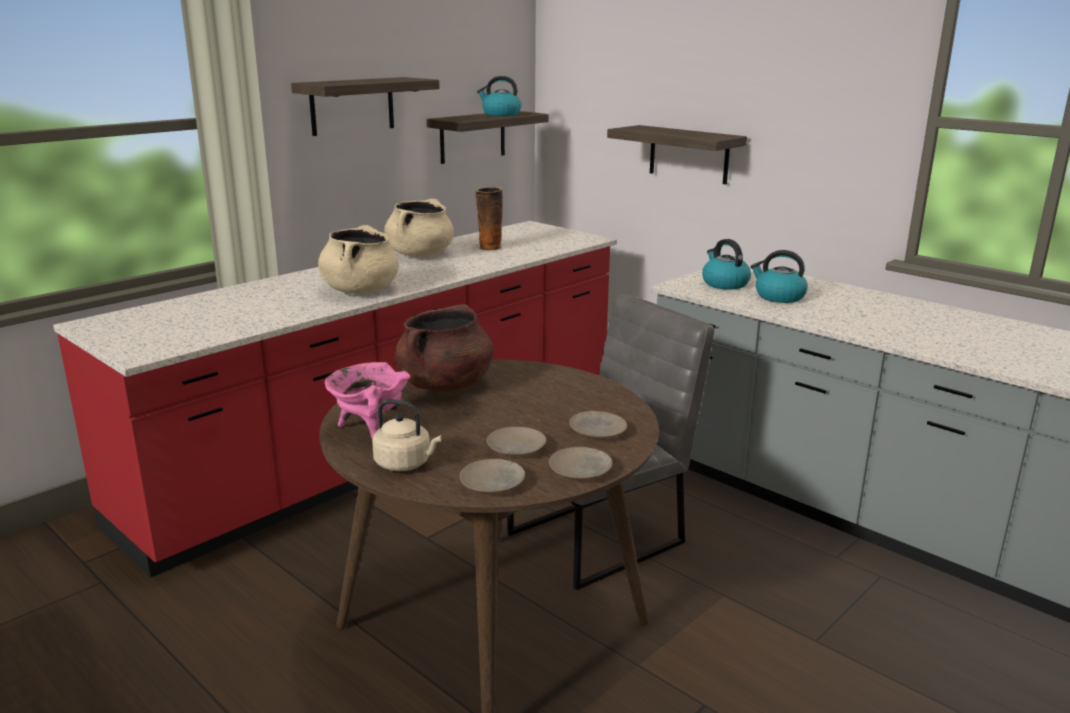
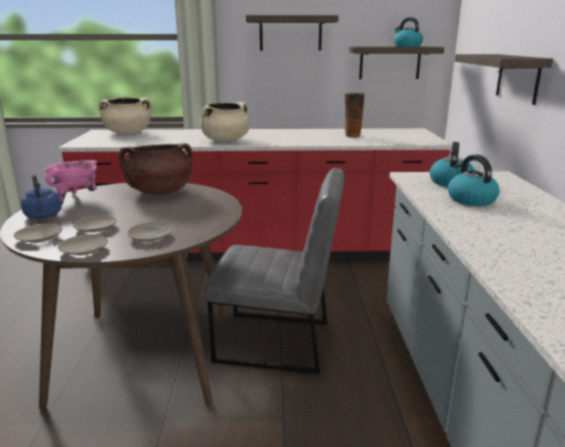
camera: 45 degrees right, 0 degrees up
(405, 464) = (43, 216): beige kettle -> blue kettle
(420, 254) = (305, 132): beige cooking pot -> beige cooking pot (128, 133)

